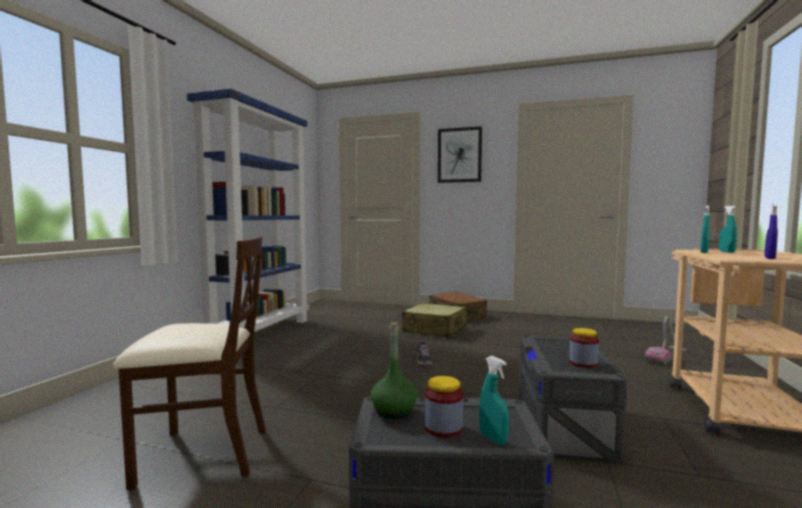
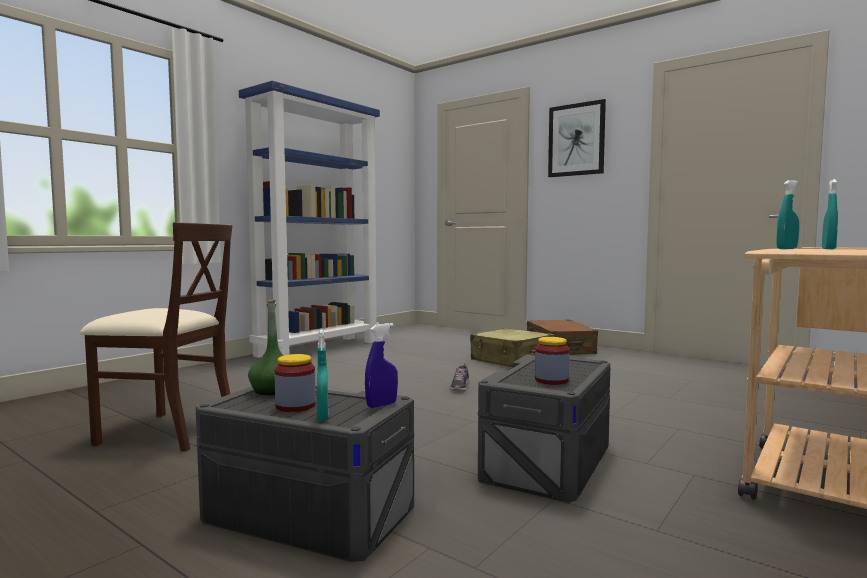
camera: 20 degrees right, 0 degrees up
(667, 355) = (814, 415): vacuum cleaner -> none
(769, 258) = (839, 250): blue spray bottle -> blue spray bottle (381, 405)

